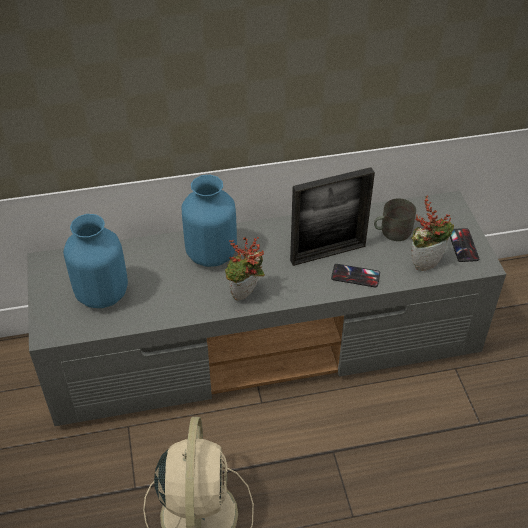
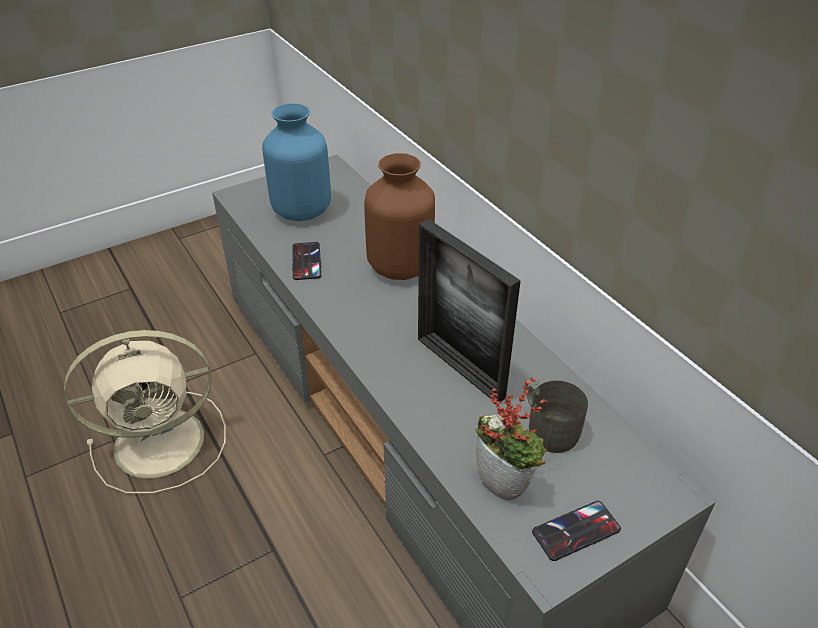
camera: 70 degrees right, 5 degrees down
(211, 255) = (399, 267): blue vase -> brown vase
(245, 296) = (344, 311): potted plant -> none
(355, 276) = (430, 406): phone -> phone (306, 261)

